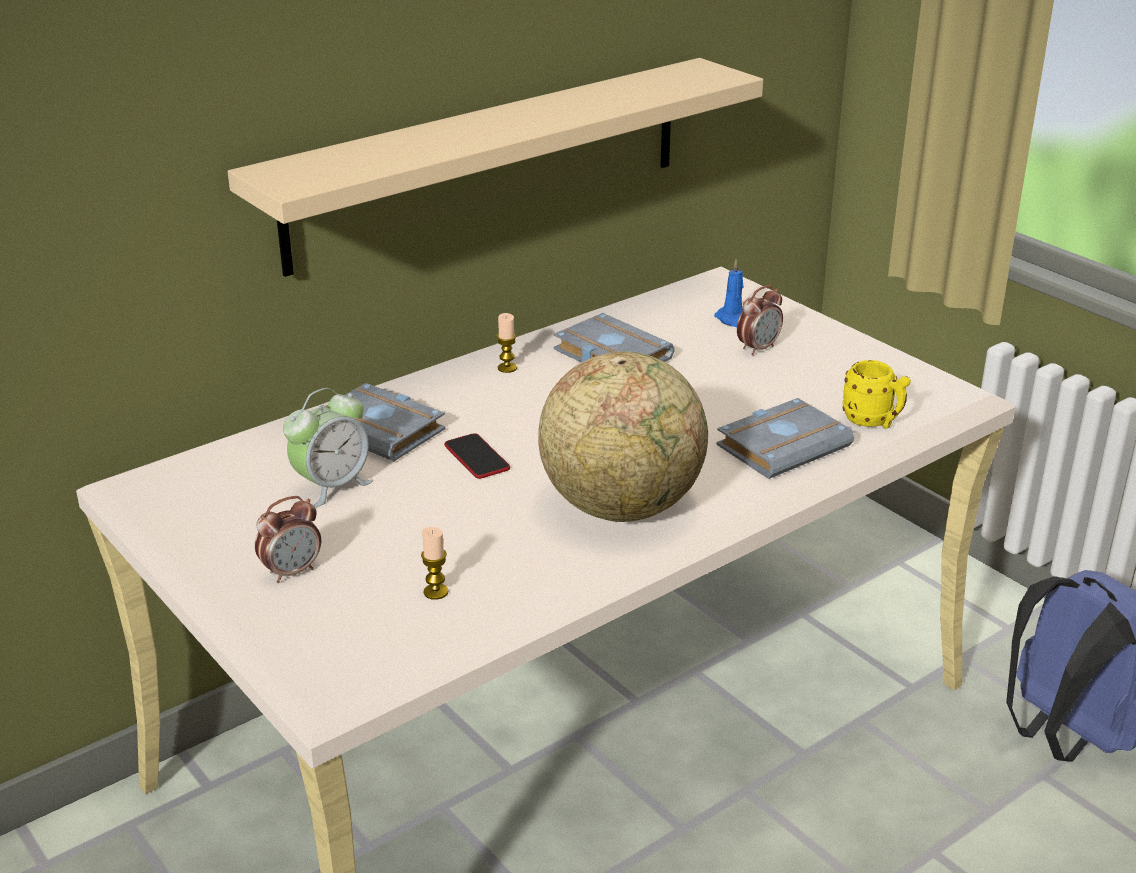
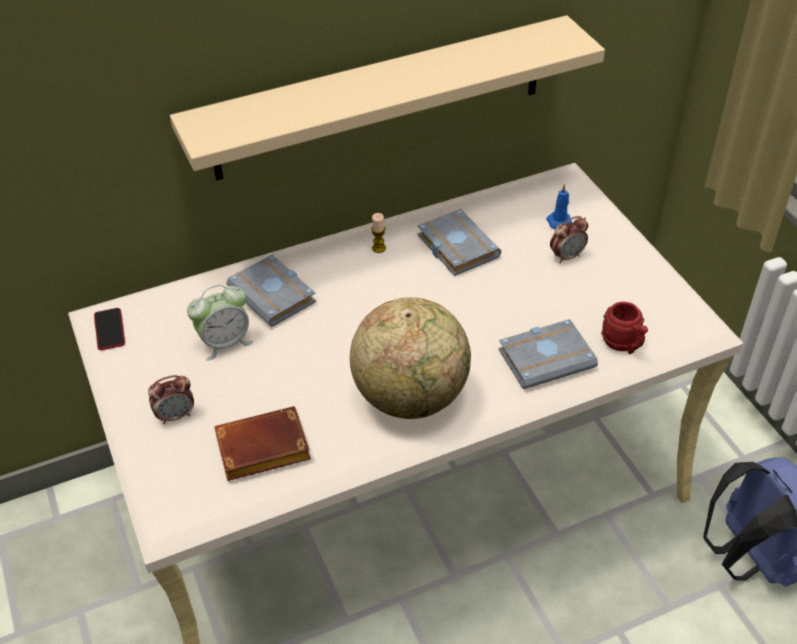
camera: 15 degrees right, 15 degrees up
(436, 592) = (261, 451): candle -> brown book
(476, 457) = (328, 332): phone -> phone (109, 330)
(873, 422) = (623, 345): yellow mug -> red mug

